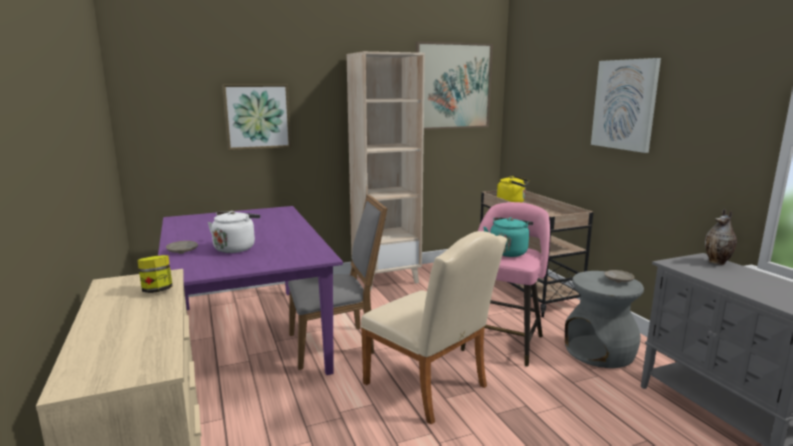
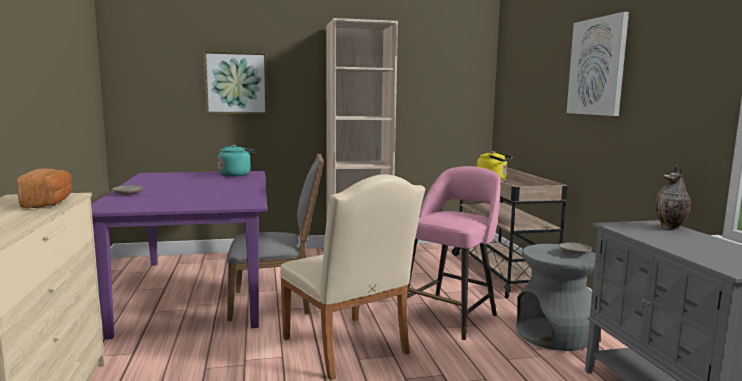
camera: 10 degrees right, 5 degrees down
(157, 290) = (49, 203): jar -> bread
(236, 248) = (178, 194): white kettle -> none
(453, 86) = (438, 60): picture -> none
(508, 252) = (453, 216): turquoise kettle -> turquoise kettle (236, 175)

